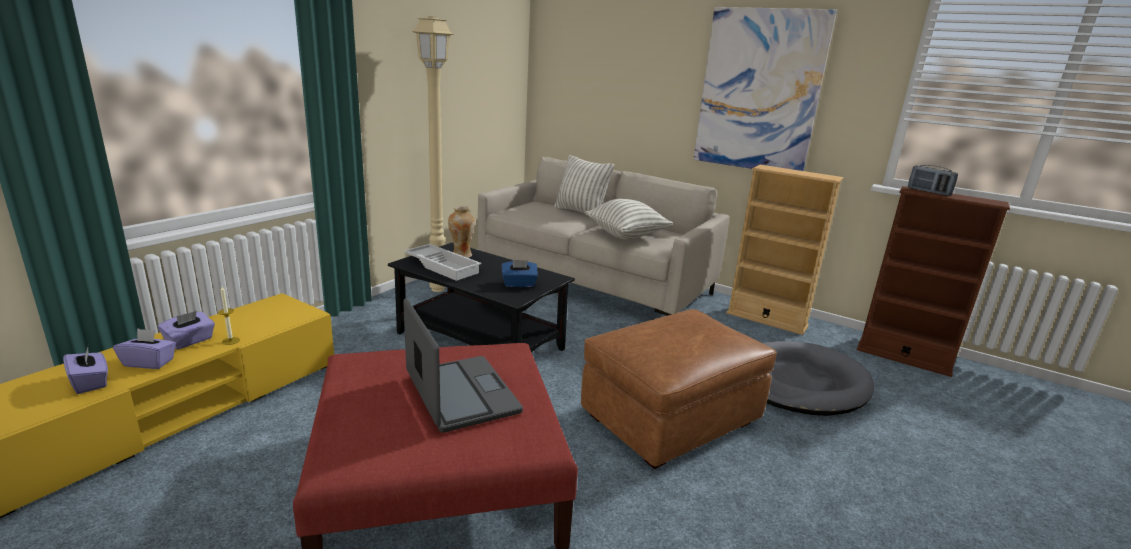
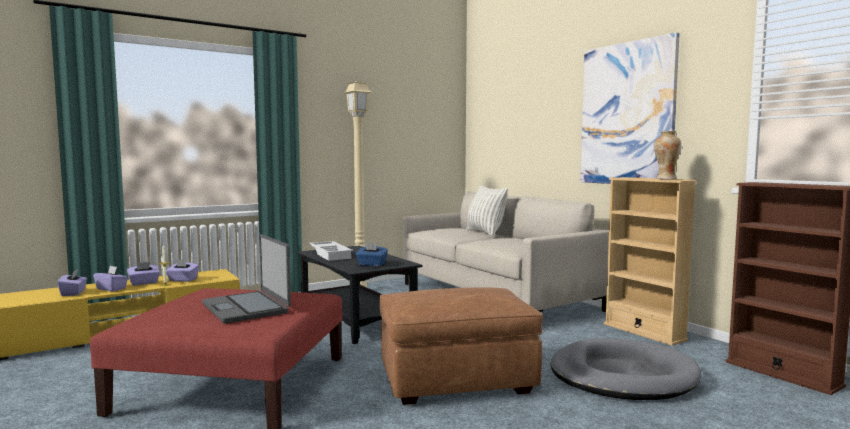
camera: 25 degrees right, 15 degrees down
(246, 326) = (182, 280): none -> purple tissue box
(460, 394) = (246, 308): laptop -> laptop turned 150 degrees clockwise
(461, 255) = (354, 250): vase -> vase (666, 179)
(626, 235) = (501, 244): pillow -> none
(928, 192) = (771, 183): radio -> none

